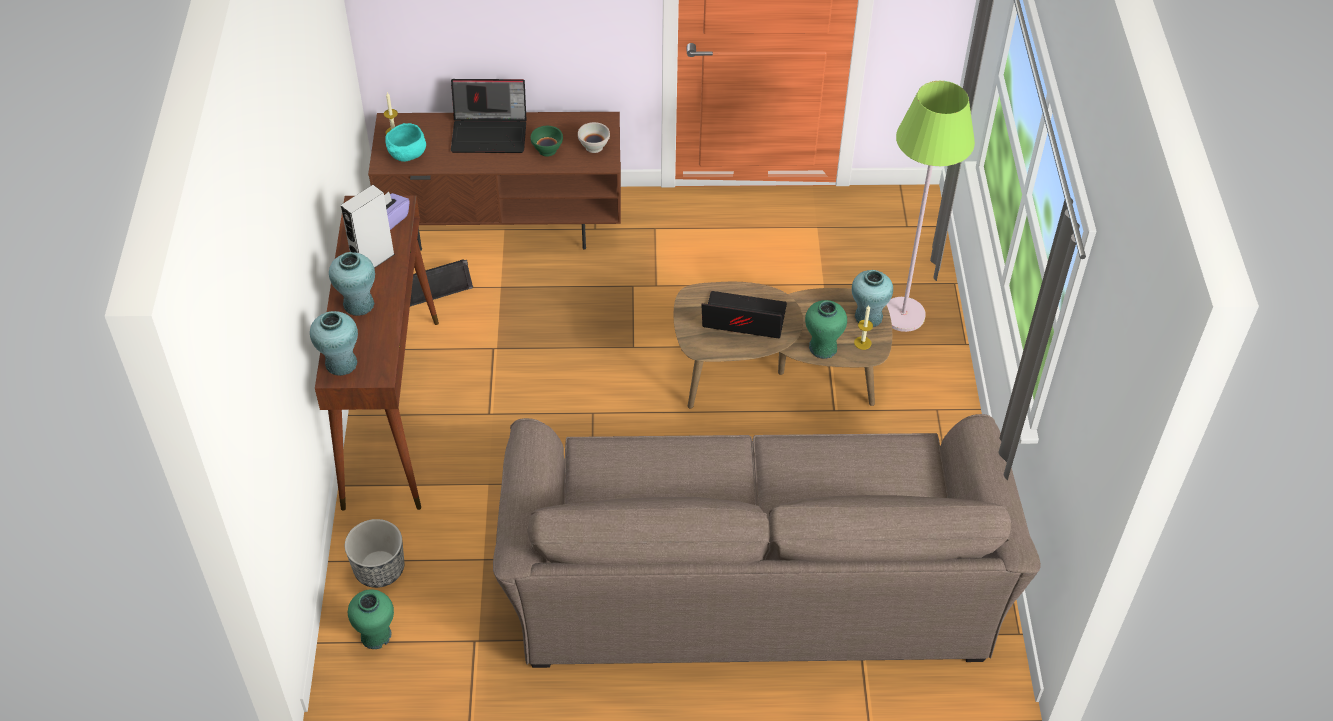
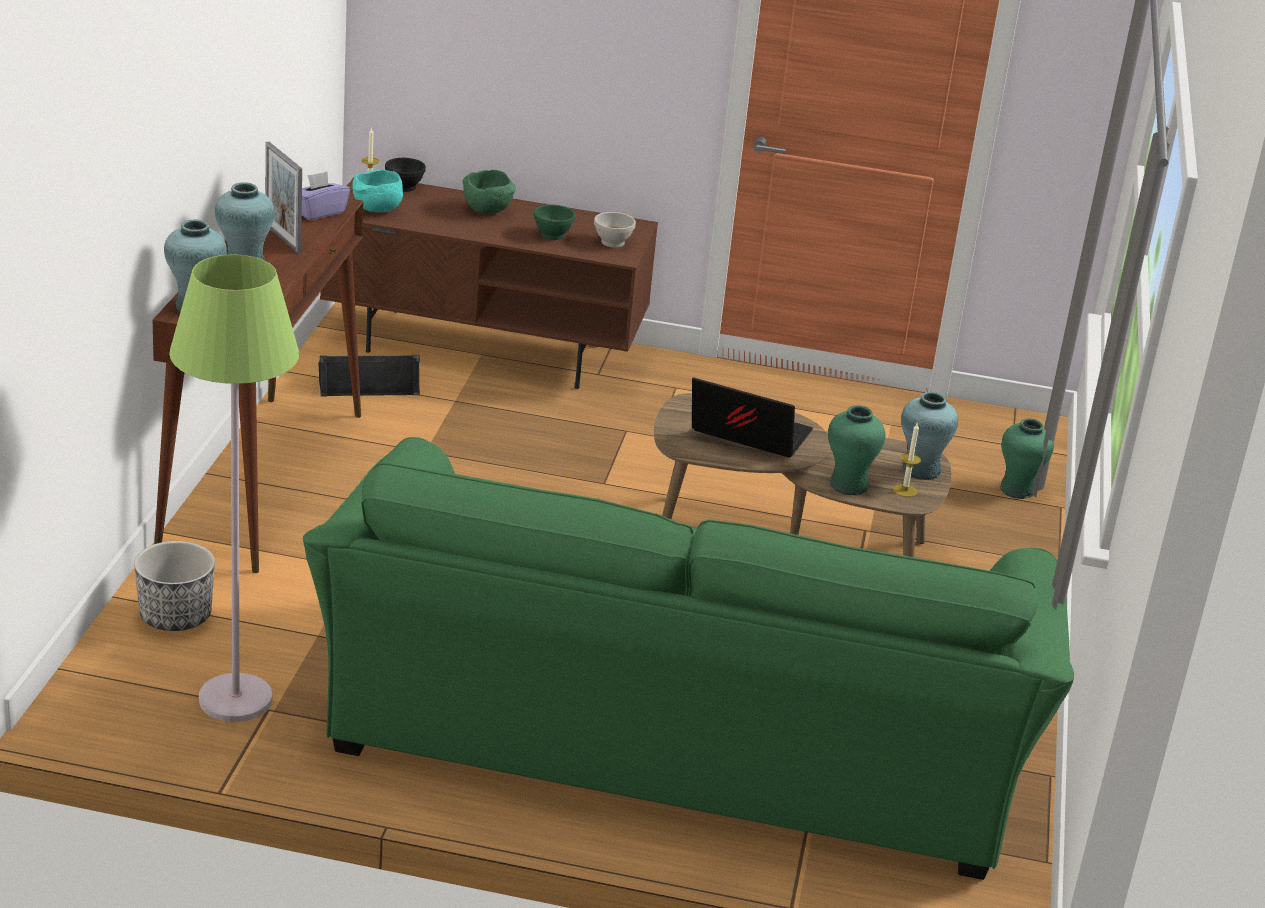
camera: 10 degrees right, 20 degrees down
(373, 261) = (282, 238): grey speaker -> picture frame
(376, 635) = (139, 677): green vase -> green vase (1017, 489)
(418, 121) = (404, 187): none -> black bowl
(490, 133) = (488, 211): laptop -> green bowl
(752, 577) = (678, 726): brown sofa -> green sofa
(903, 315) = (979, 522): green floor lamp -> green floor lamp (235, 699)

